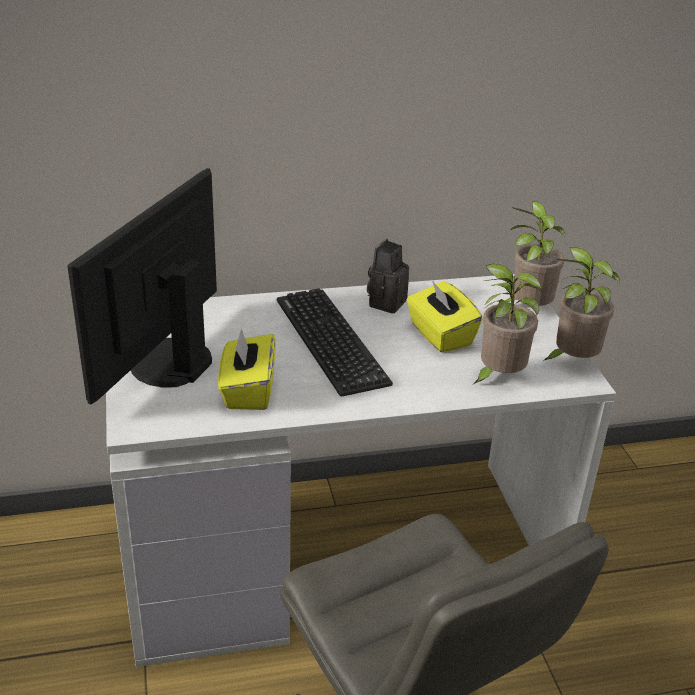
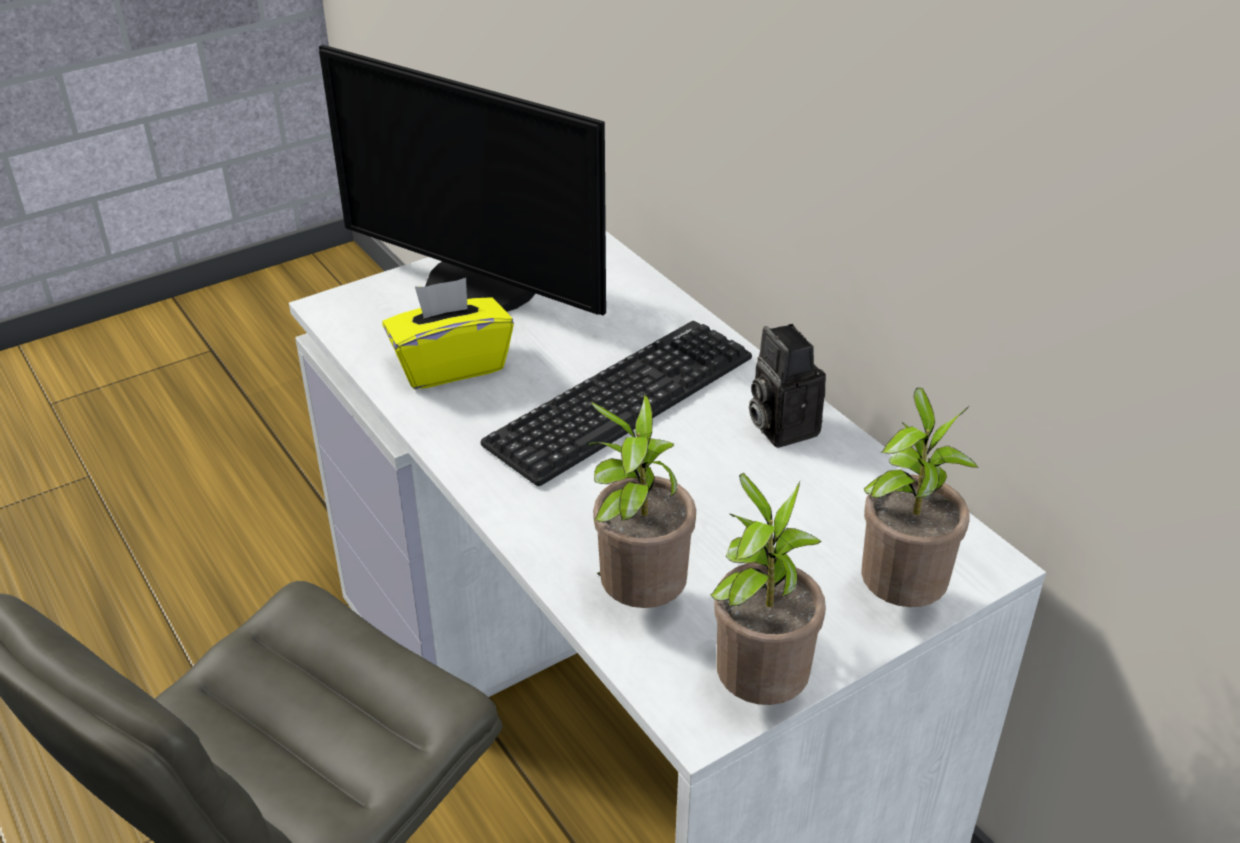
camera: 70 degrees right, 5 degrees up
(167, 362) = (478, 288): monitor -> monitor turned 150 degrees counterclockwise
(386, 302) = (779, 426): camera -> camera turned 120 degrees counterclockwise
(440, 335) = (721, 506): yellow tissue box -> none

